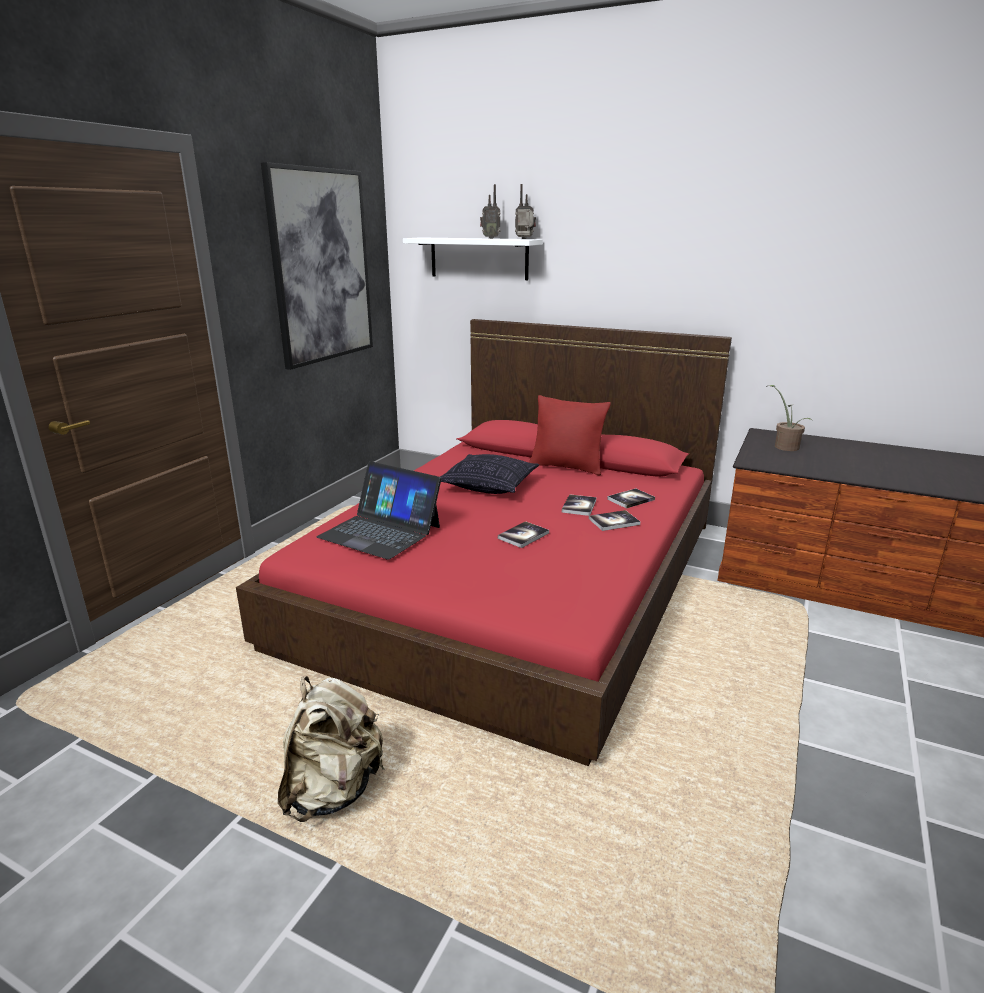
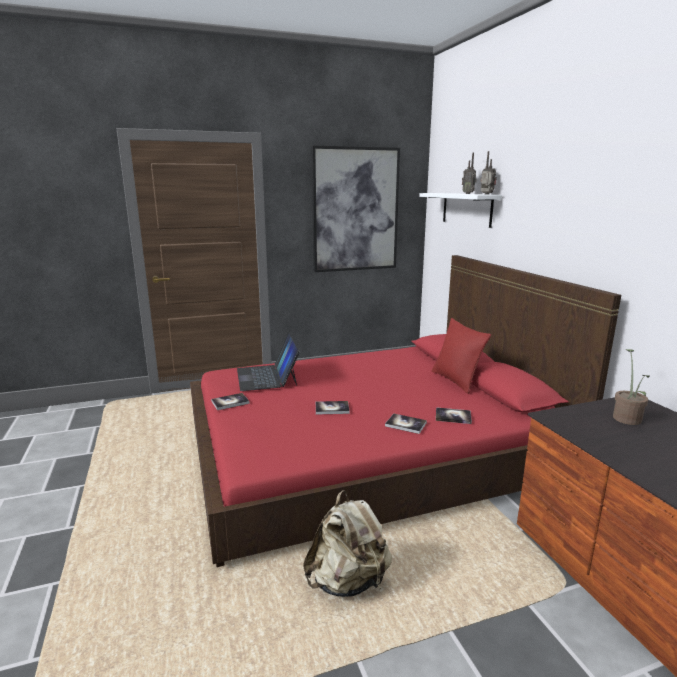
camera: 45 degrees right, 5 degrees down
(333, 790) = (121, 497): beige backpack -> beige backpack (348, 581)
(489, 486) = (377, 375): pillow -> none
(579, 506) = (405, 406): book -> book (230, 402)

